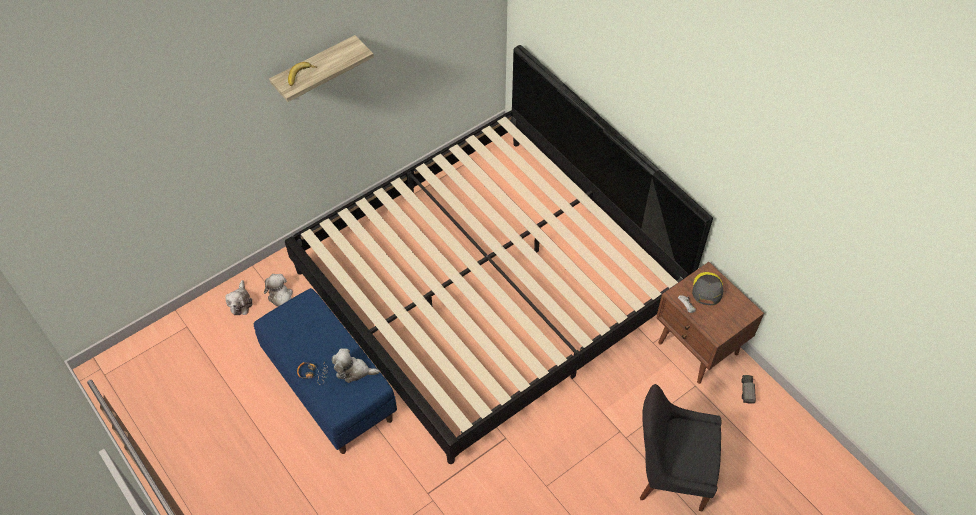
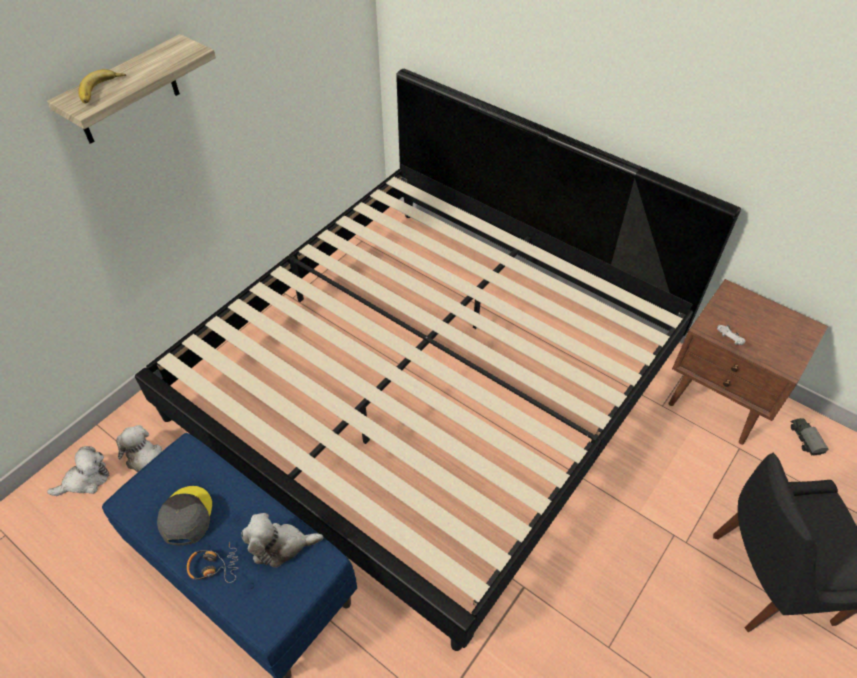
camera: 15 degrees left, 5 degrees down
(240, 302) = (86, 480): plush toy -> plush toy turned 105 degrees counterclockwise
(707, 289) = (742, 312): grey cap -> grey cap (186, 516)

